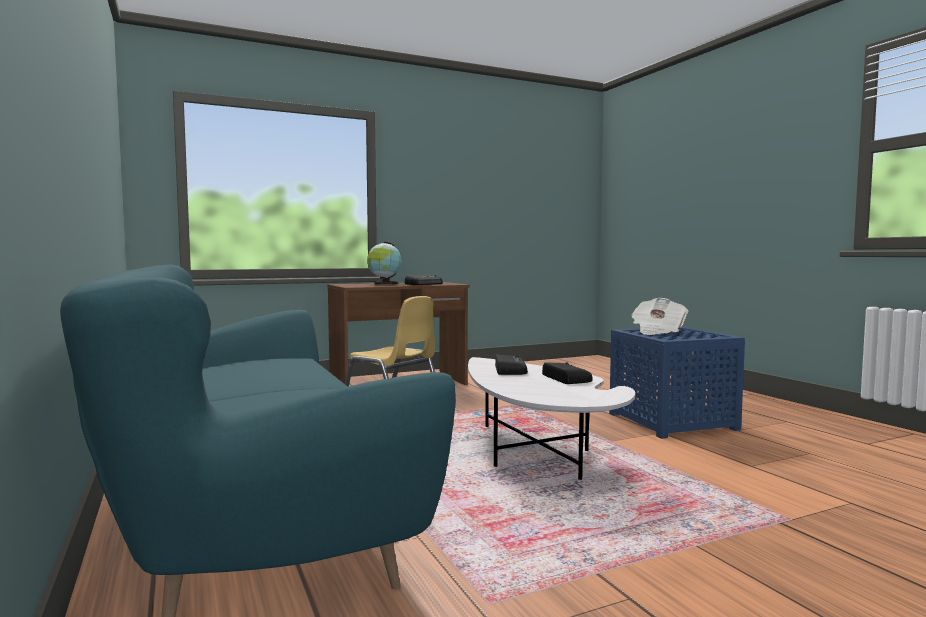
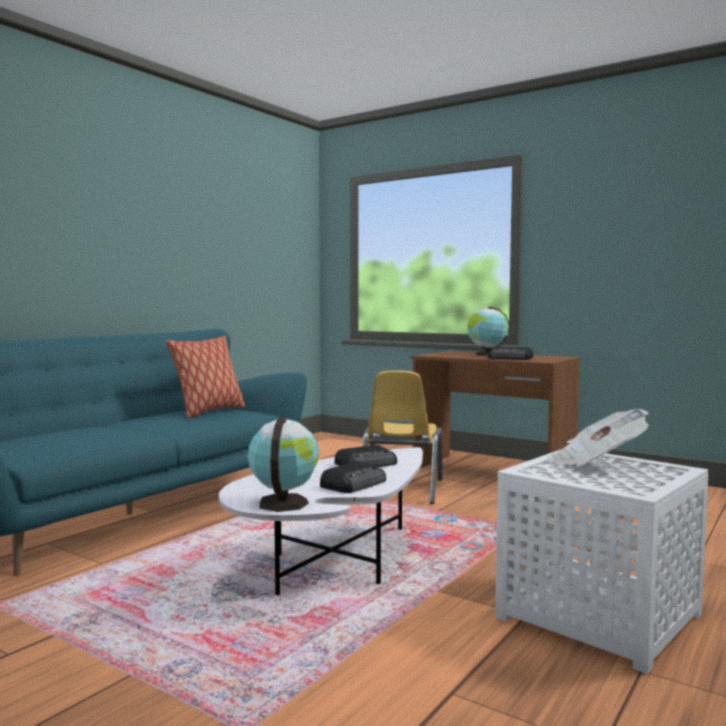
camera: 60 degrees right, 0 degrees up
(254, 365) = (209, 412): none -> pillow
(600, 395) = (283, 503): none -> globe
(672, 421) = (602, 615): blue side table -> white side table

